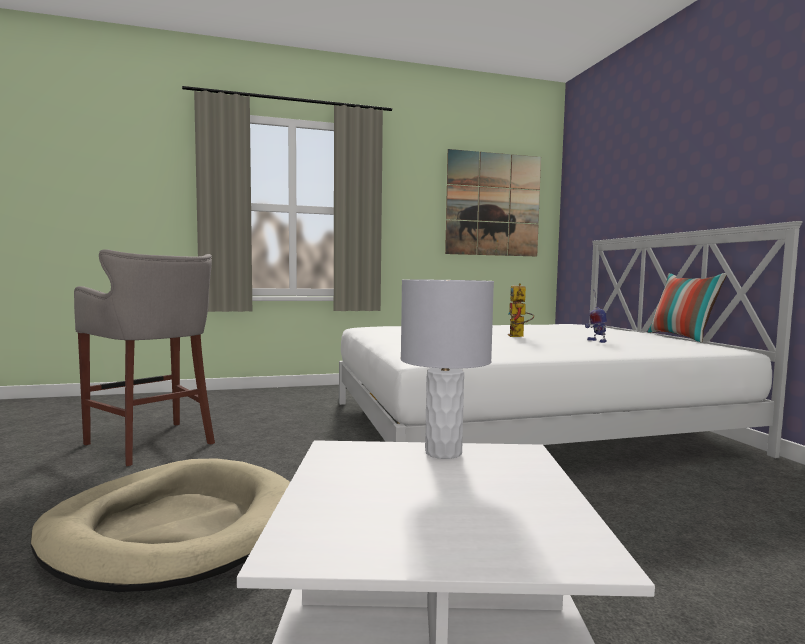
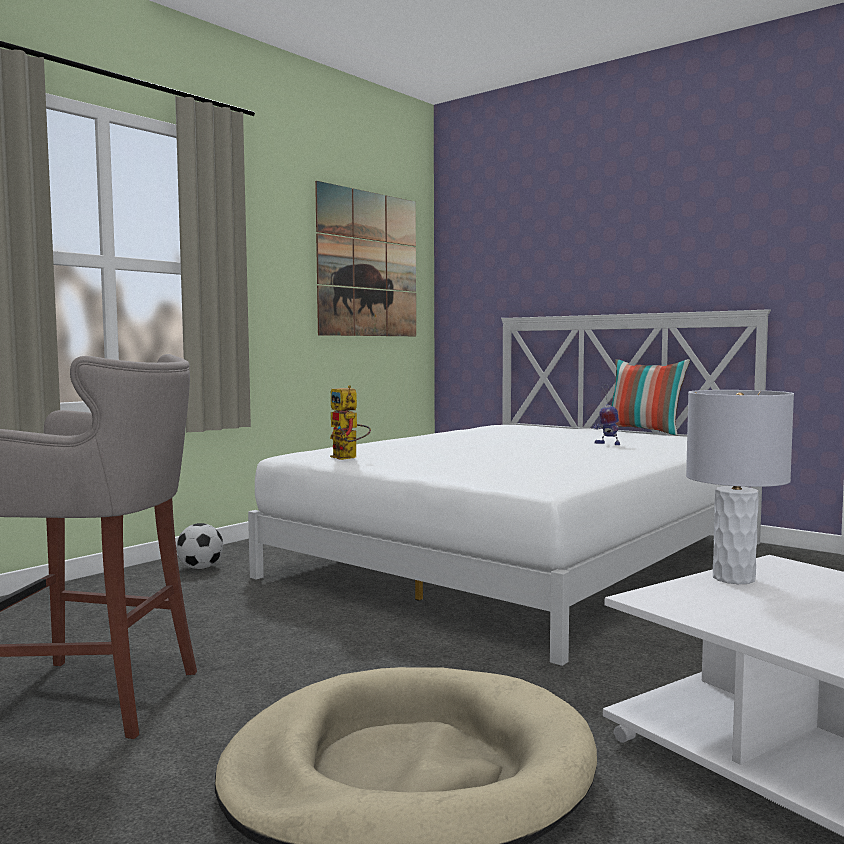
camera: 35 degrees left, 0 degrees up
(327, 393) = (200, 568): none -> football
(518, 336) = (530, 447): toy robot -> toy robot (349, 458)

